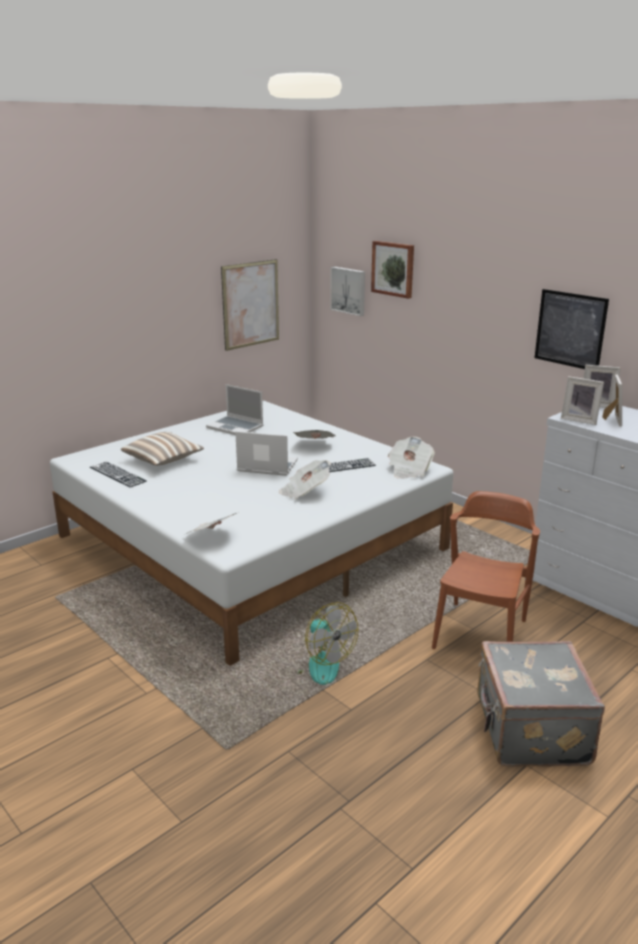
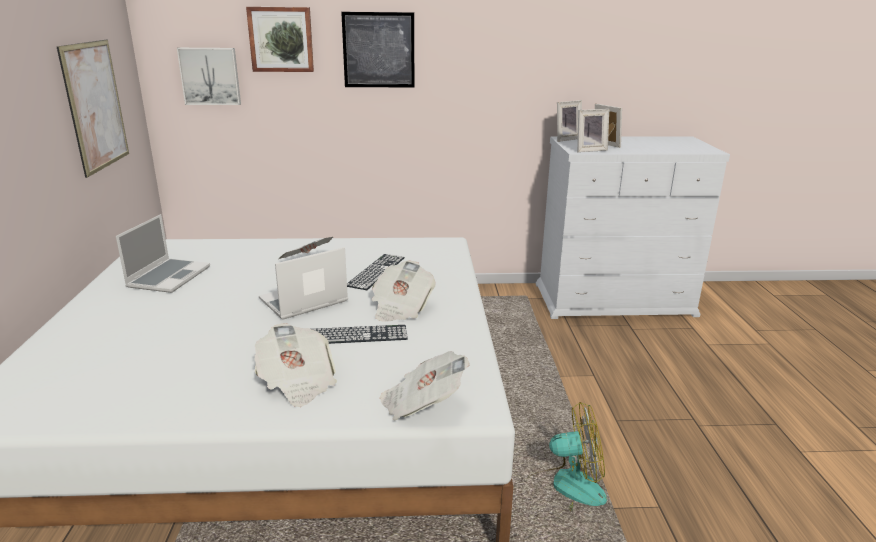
camera: 50 degrees left, 0 degrees up
(117, 474) = (115, 400): keyboard -> keyboard (353, 335)
(163, 460) = (151, 351): pillow -> none
(236, 427) = (169, 276): laptop -> laptop turned 60 degrees counterclockwise
(409, 470) = (439, 251): newspaper -> newspaper (297, 382)
(480, 634) = (605, 376): brown chair -> none
(529, 731) = (756, 426): grey suitcase -> none
(570, 329) = (517, 75): picture -> picture (378, 50)

